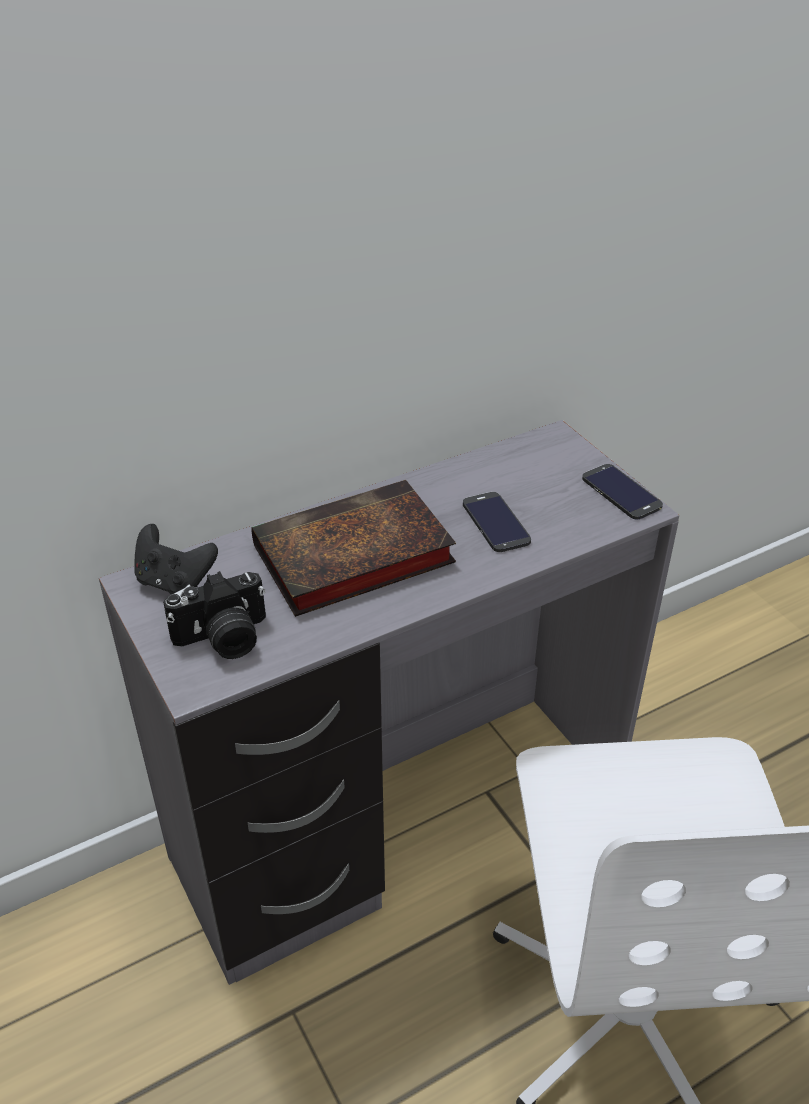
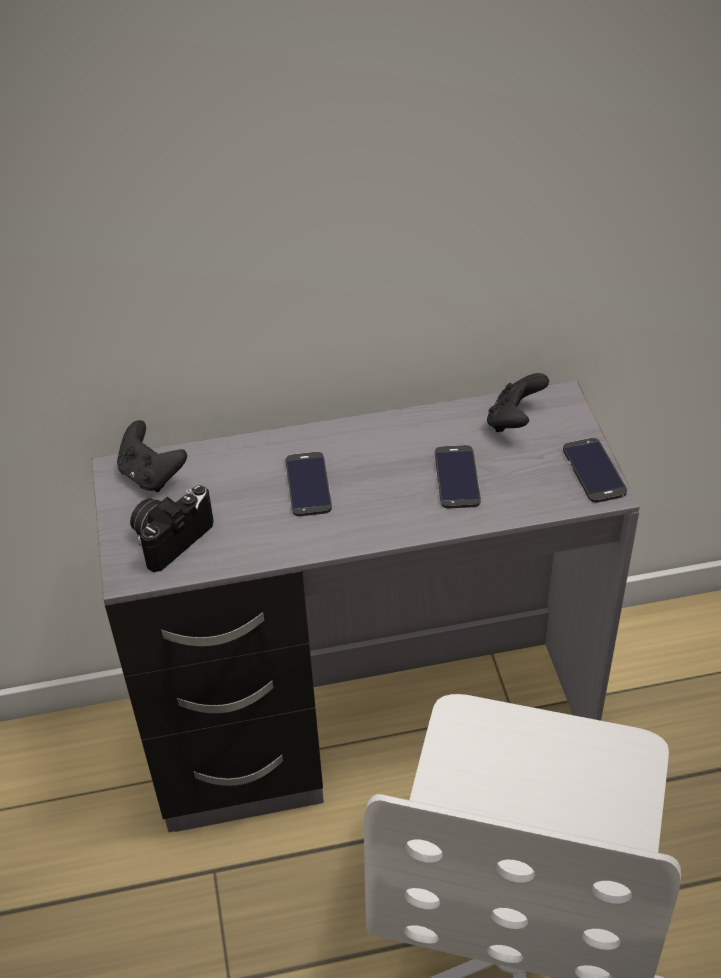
camera: 20 degrees right, 5 degrees up
(223, 639) = (170, 538): camera -> camera turned 135 degrees clockwise
(349, 558) = (308, 484): book -> phone
(524, 463) = (514, 421): none -> black game controller

